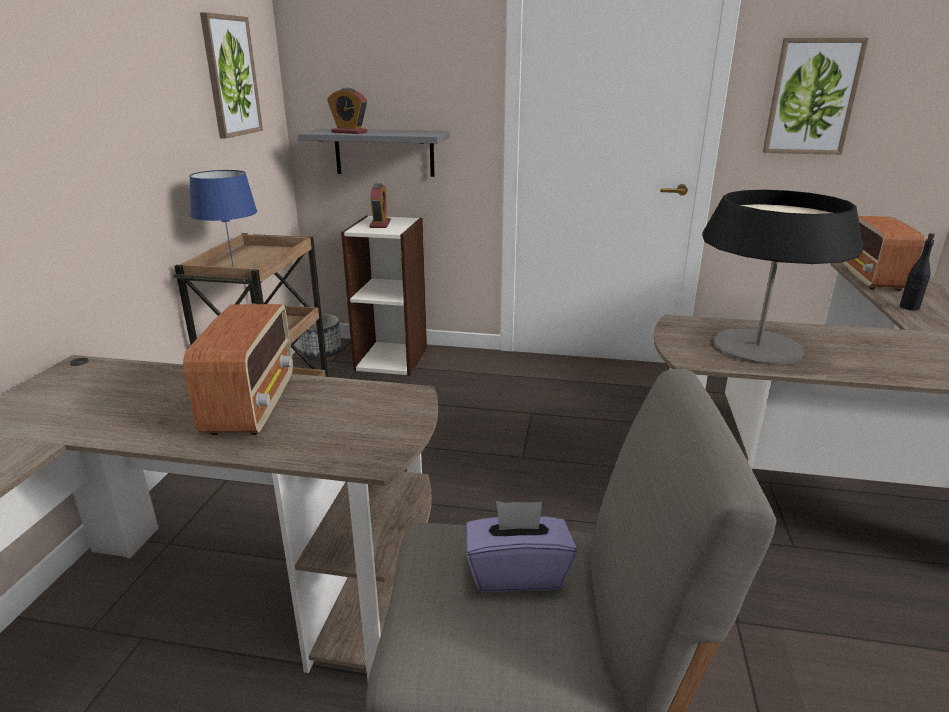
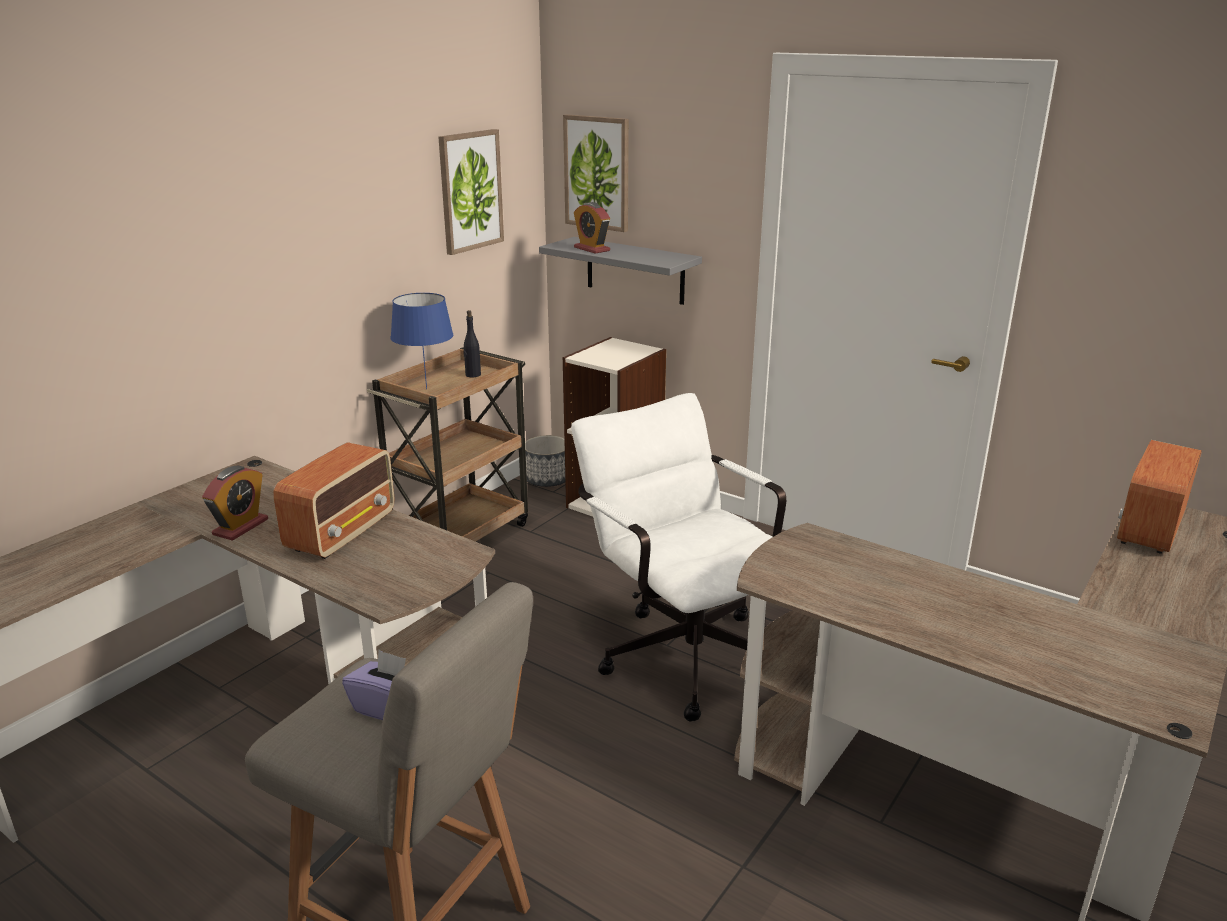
camera: 25 degrees right, 0 degrees up
(380, 224) = (612, 352): alarm clock -> alarm clock (240, 527)
(538, 457) = (682, 650): none -> white office chair
(757, 346) = (856, 582): table lamp -> none
(812, 97) = (1136, 271): picture -> picture (597, 172)
(909, 307) = (1132, 578): black bottle -> black bottle (473, 375)

